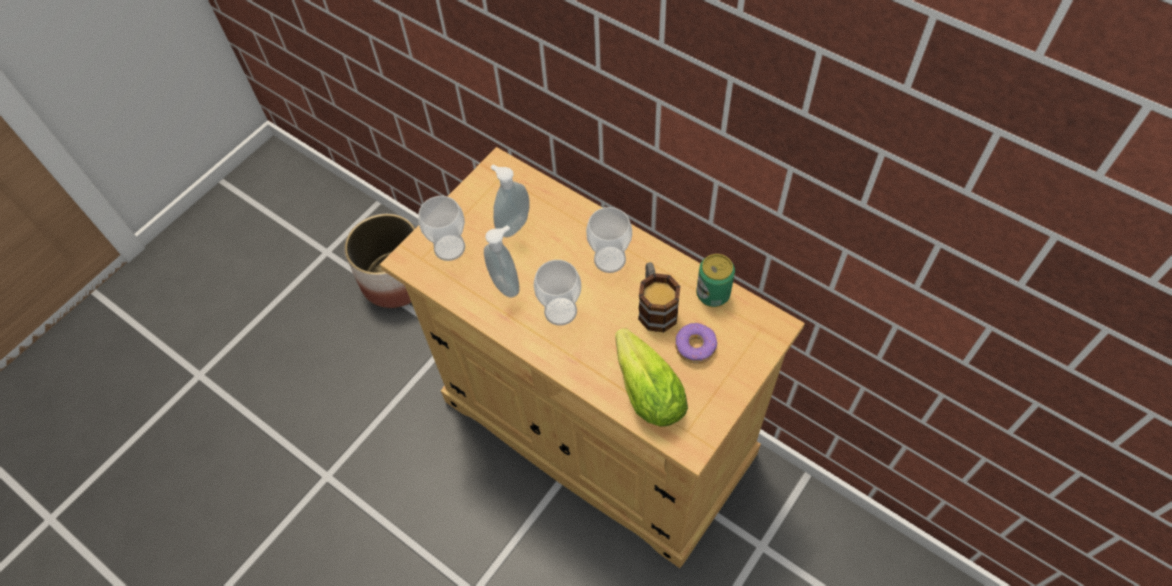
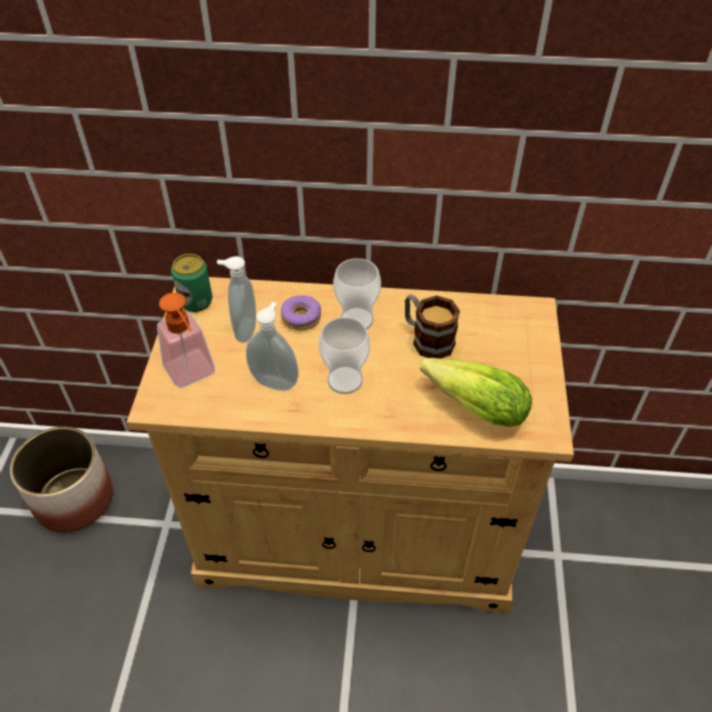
camera: 35 degrees left, 10 degrees down
(449, 248) = (193, 375): cup -> soap dispenser
(695, 347) = (486, 354): donut -> donut (301, 318)
(713, 294) = (466, 308): can -> can (196, 301)

